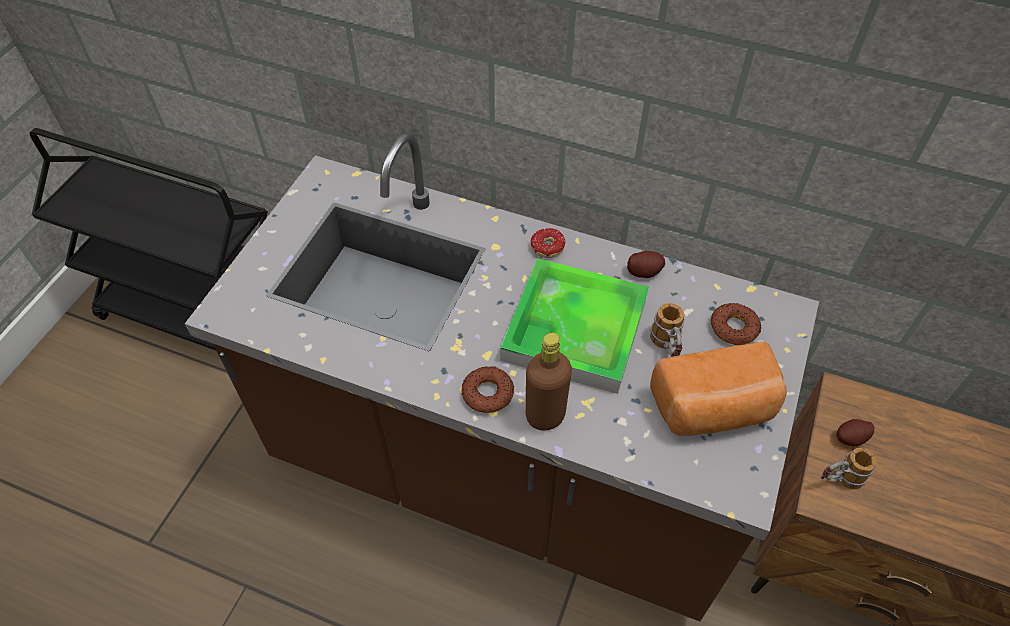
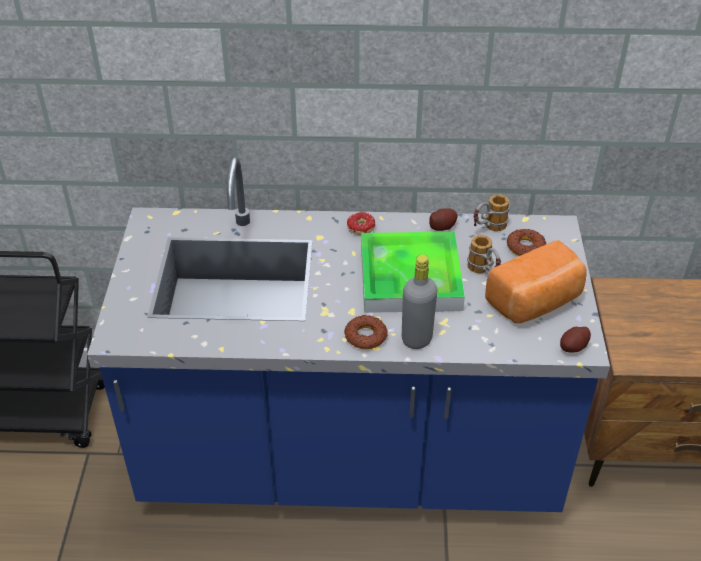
camera: 20 degrees left, 10 degrees down
(505, 471) = (350, 458): brown counter -> blue counter
(545, 415) = (416, 339): brown bottle -> grey bottle
(838, 480) = (633, 345): mug -> mug (488, 228)
(850, 438) = (629, 316): potato -> potato (573, 347)

